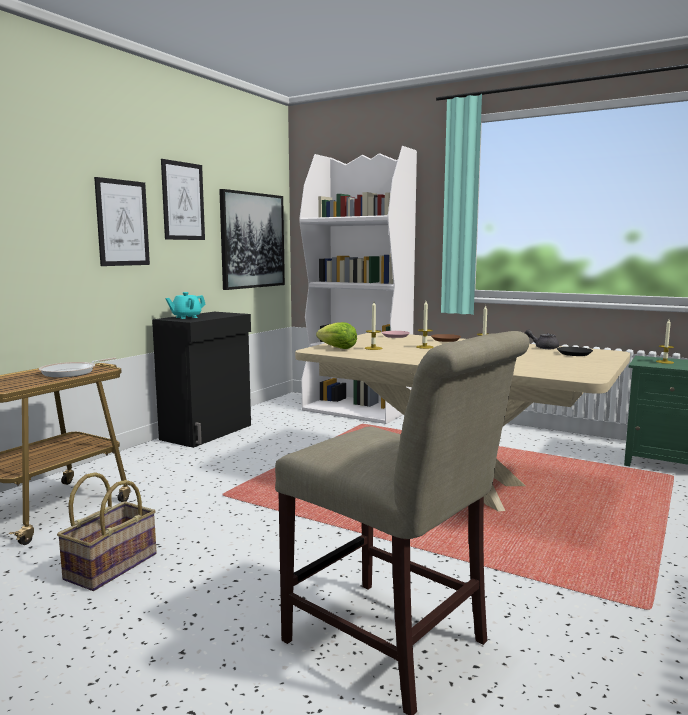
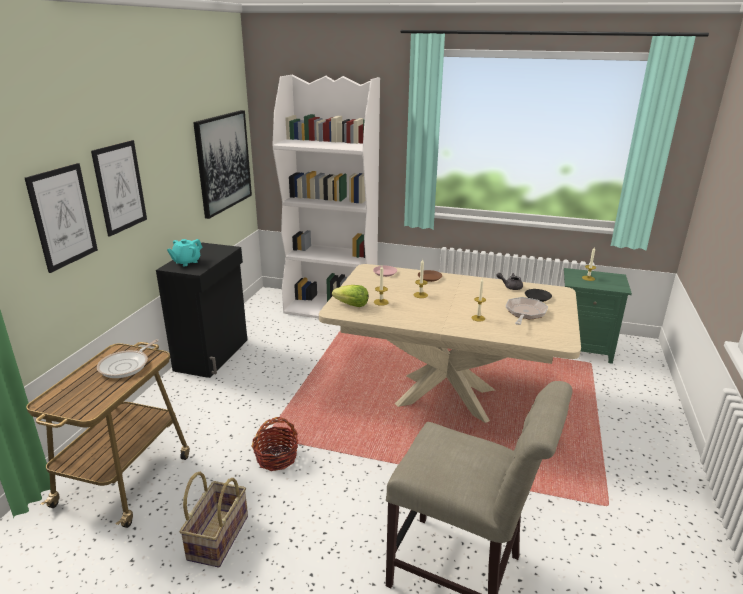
camera: 15 degrees left, 15 degrees up
(183, 201) = (166, 146): picture -> picture (63, 217)
(222, 512) = (276, 457): none -> basket
(548, 360) = (525, 313): none -> frying pan

